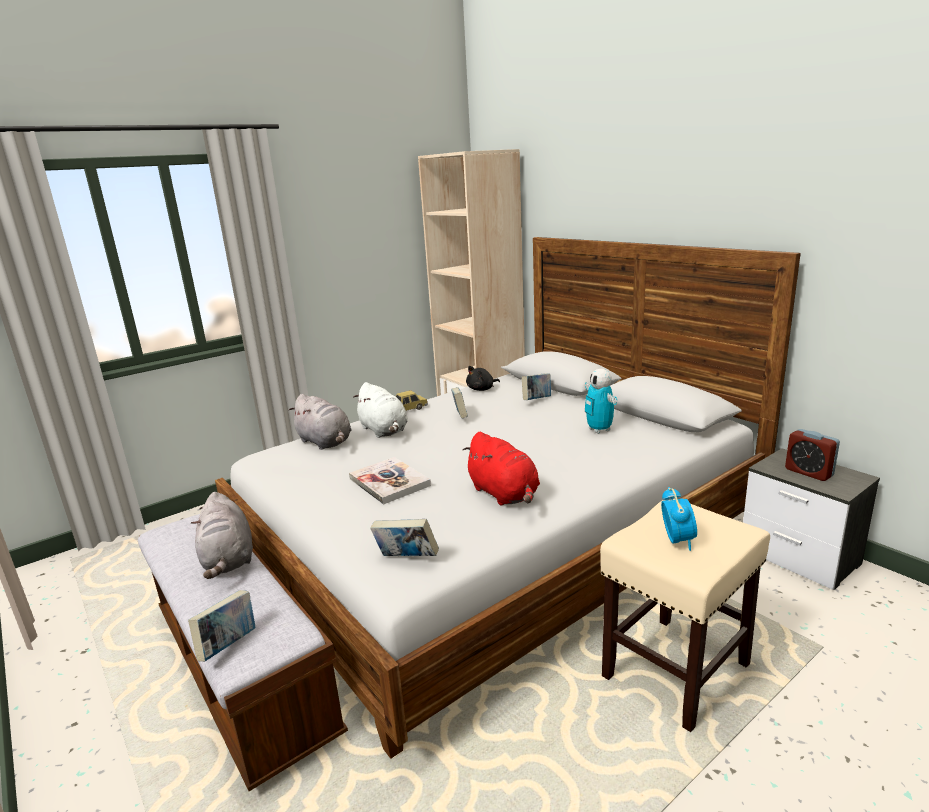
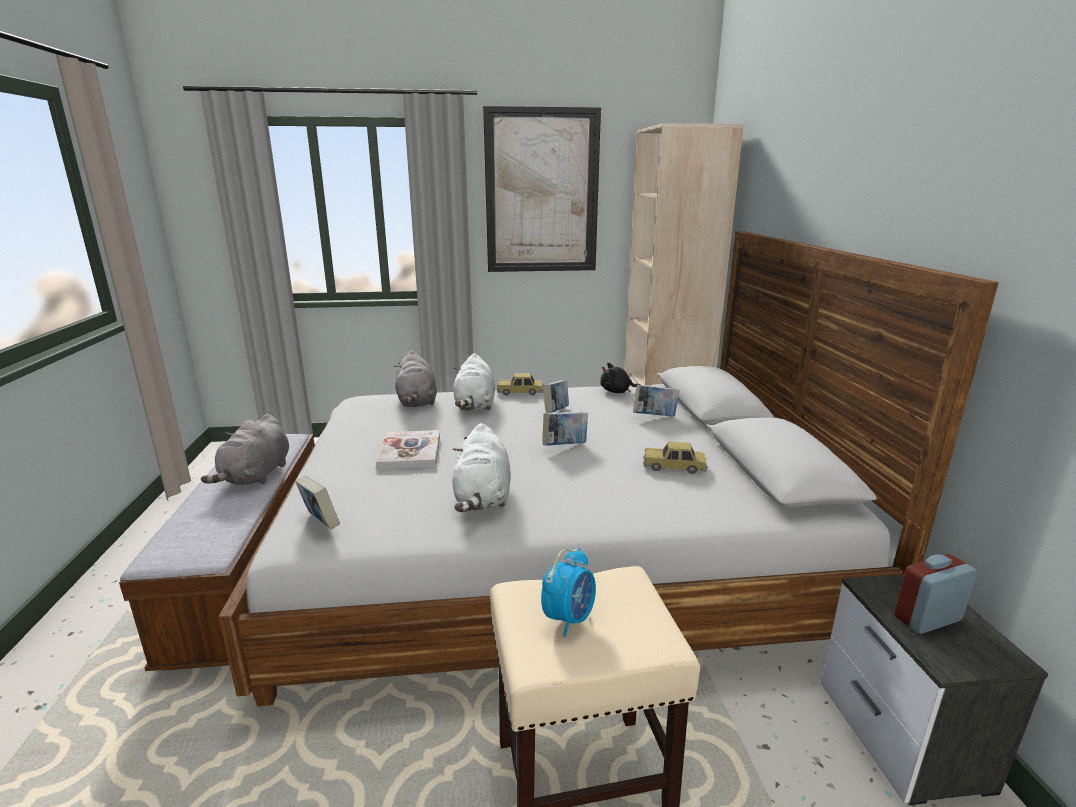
camera: 30 degrees right, 0 degrees up
(229, 645) = (165, 541): book -> book (565, 446)
(344, 220) = (542, 192): none -> picture
(504, 494) = (482, 498): red plush toy -> white plush toy
(599, 430) = (674, 467): toy robot -> toy car
(808, 472) = (927, 618): alarm clock -> alarm clock turned 75 degrees clockwise

